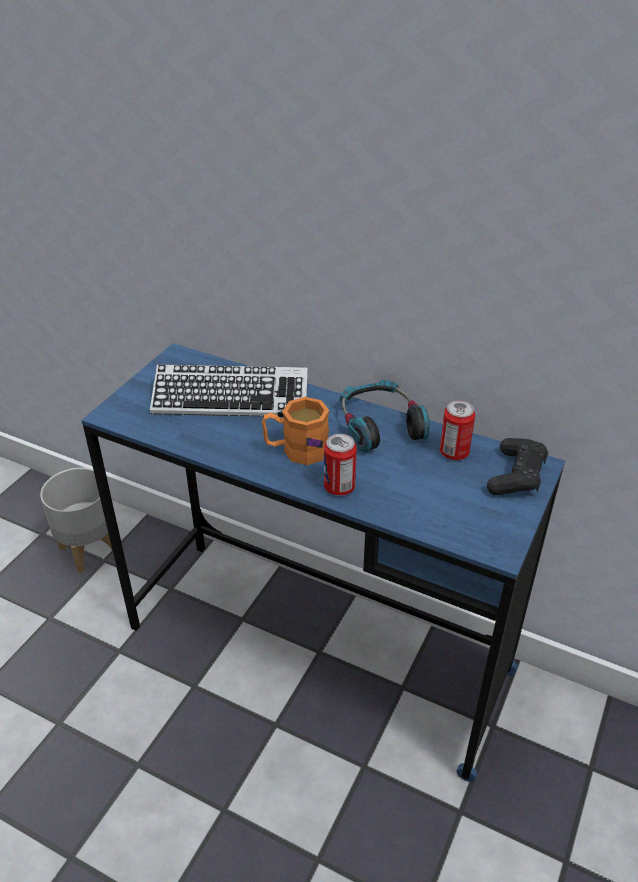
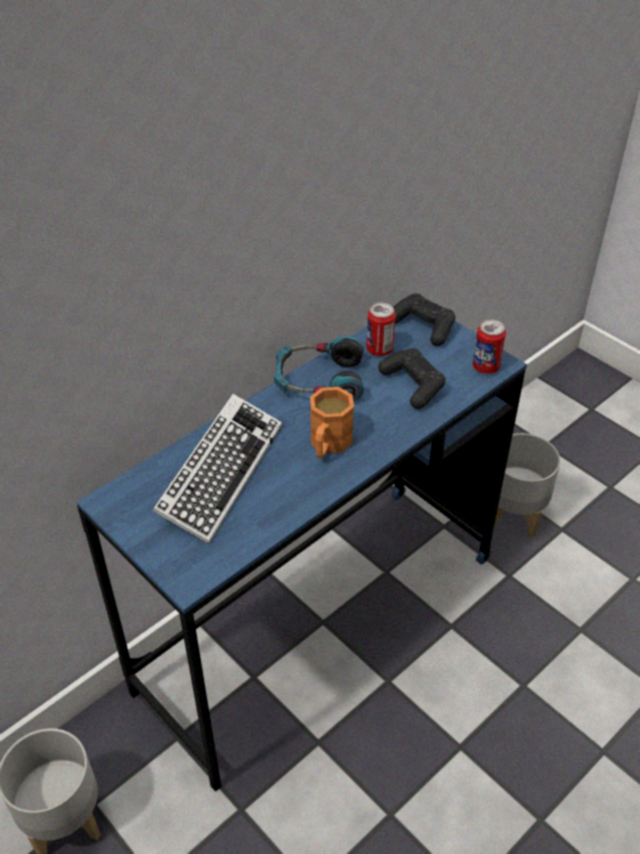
camera: 70 degrees left, 5 degrees up
(339, 487) = (393, 429): can -> can (485, 367)
(415, 487) = (412, 385): none -> black game controller
(553, 797) = (513, 515): none -> grey planter

